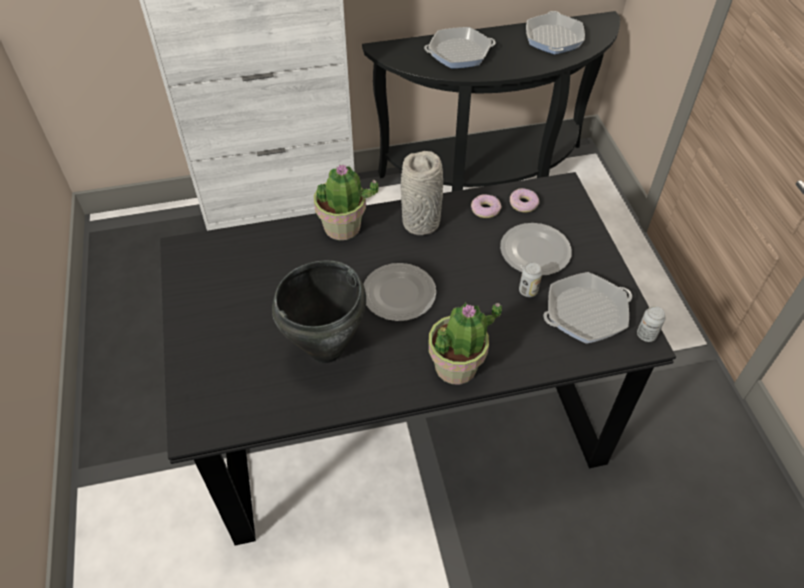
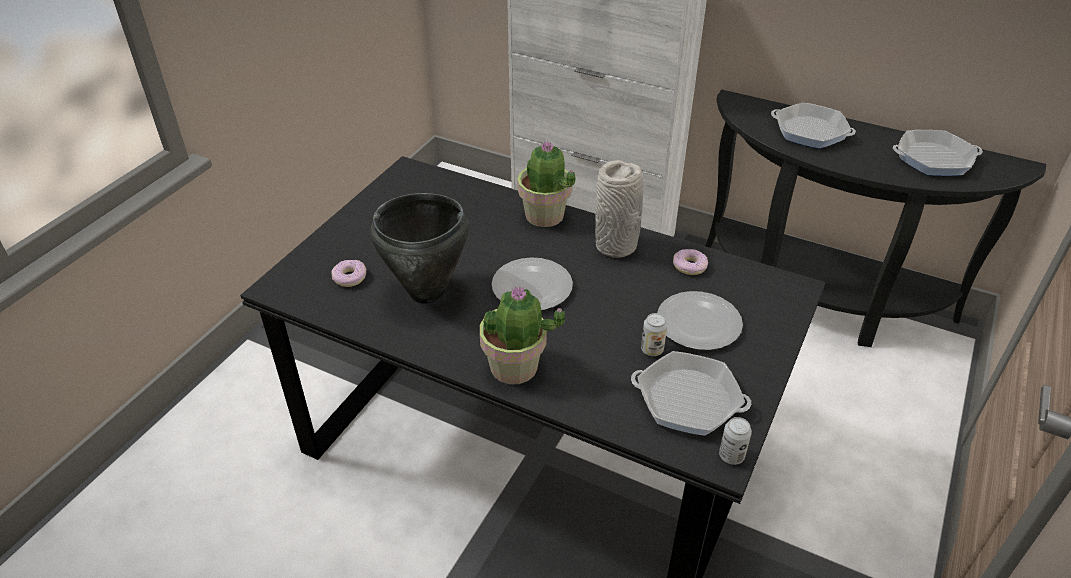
camera: 40 degrees right, 10 degrees down
(523, 204) = (734, 280): donut -> donut (349, 277)
(553, 38) = (933, 159): frying pan -> frying pan turned 135 degrees counterclockwise

